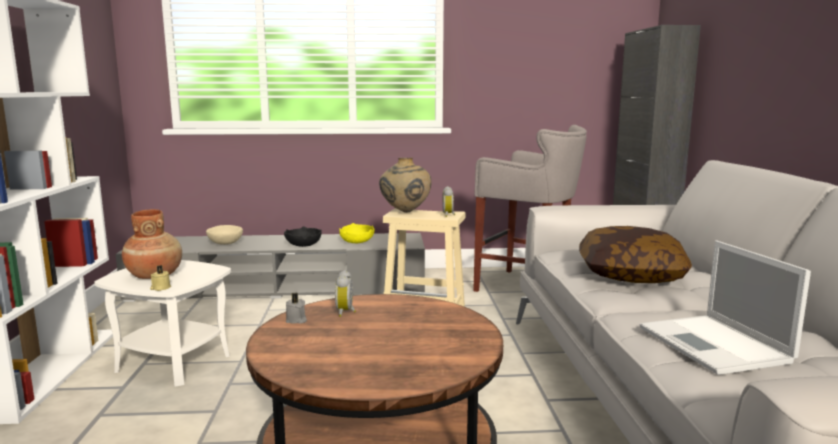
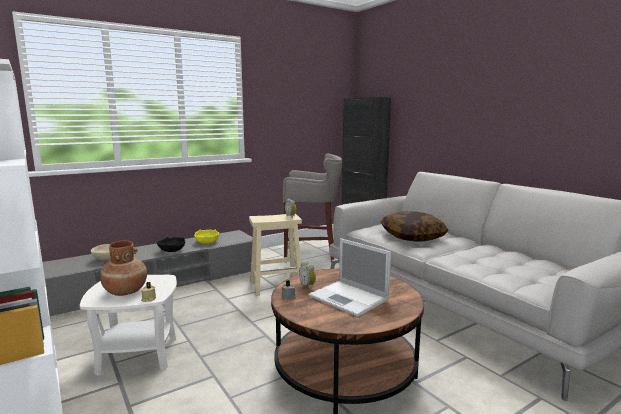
camera: 30 degrees left, 0 degrees up
(405, 212) = (261, 218): beige vase -> none
(715, 345) = (494, 264): laptop -> laptop (349, 298)

